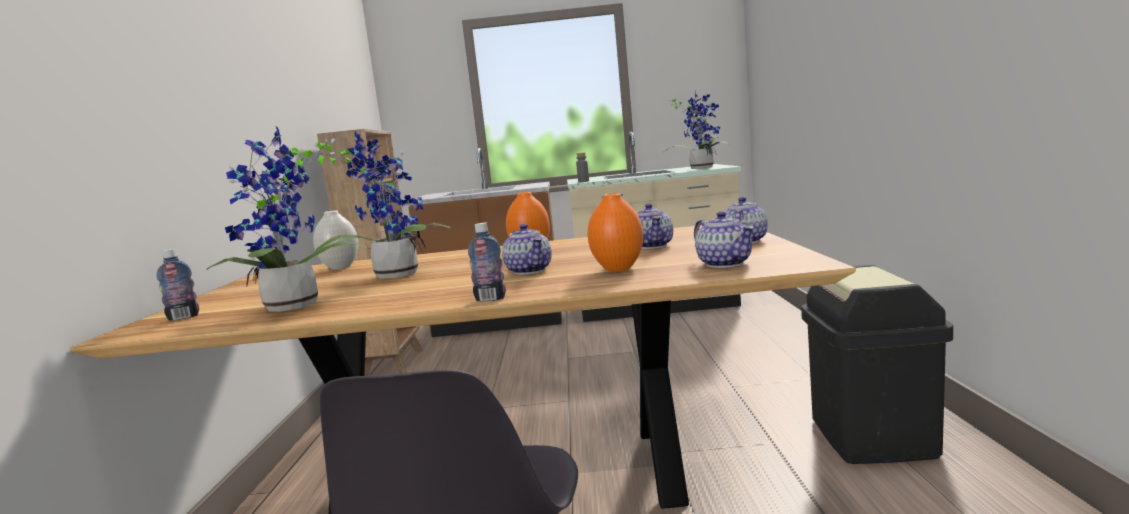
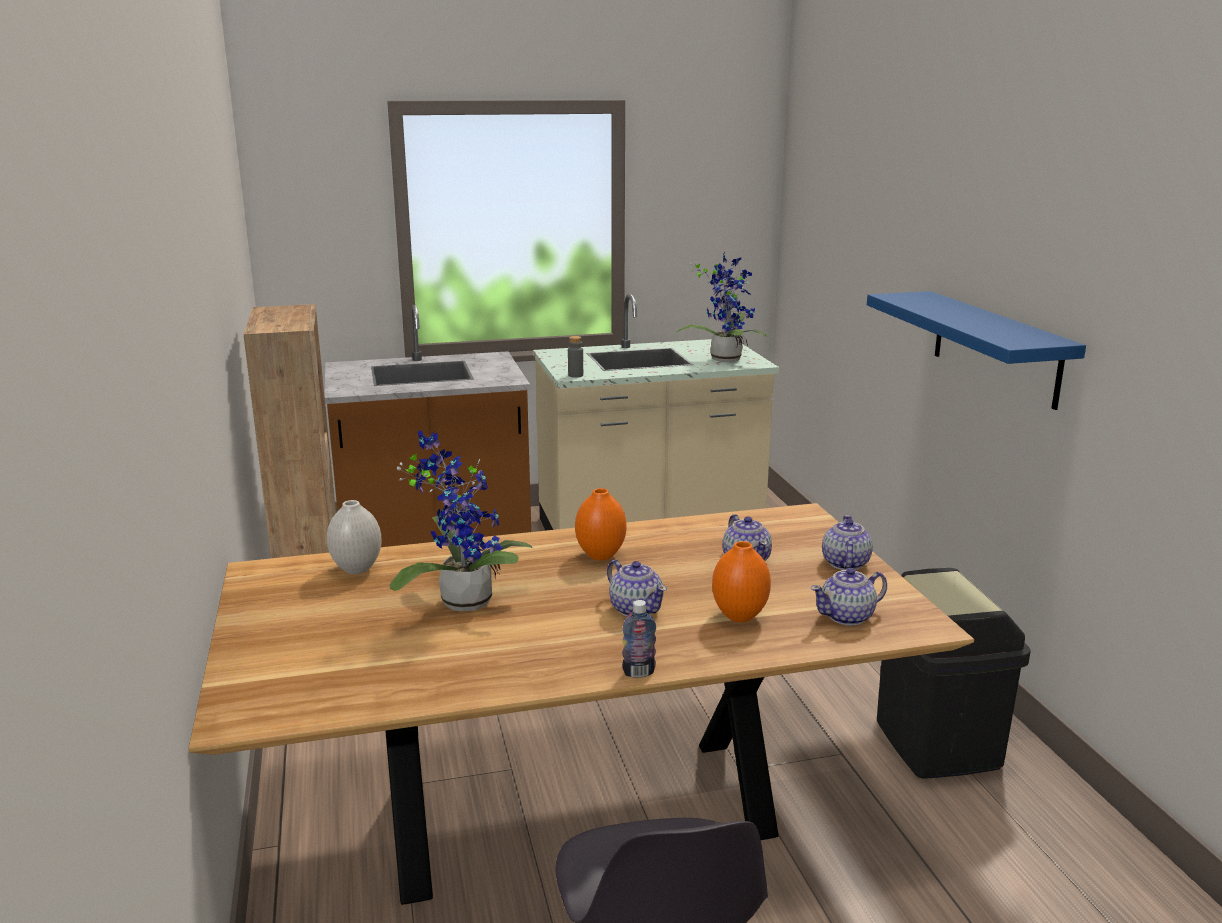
camera: 15 degrees left, 10 degrees up
(183, 317) = (268, 687): bottle -> none
(293, 308) = (404, 674): potted plant -> none
(724, 263) = (847, 617): teapot -> teapot turned 105 degrees clockwise
(898, 75) = (995, 347): none -> blue shelf

